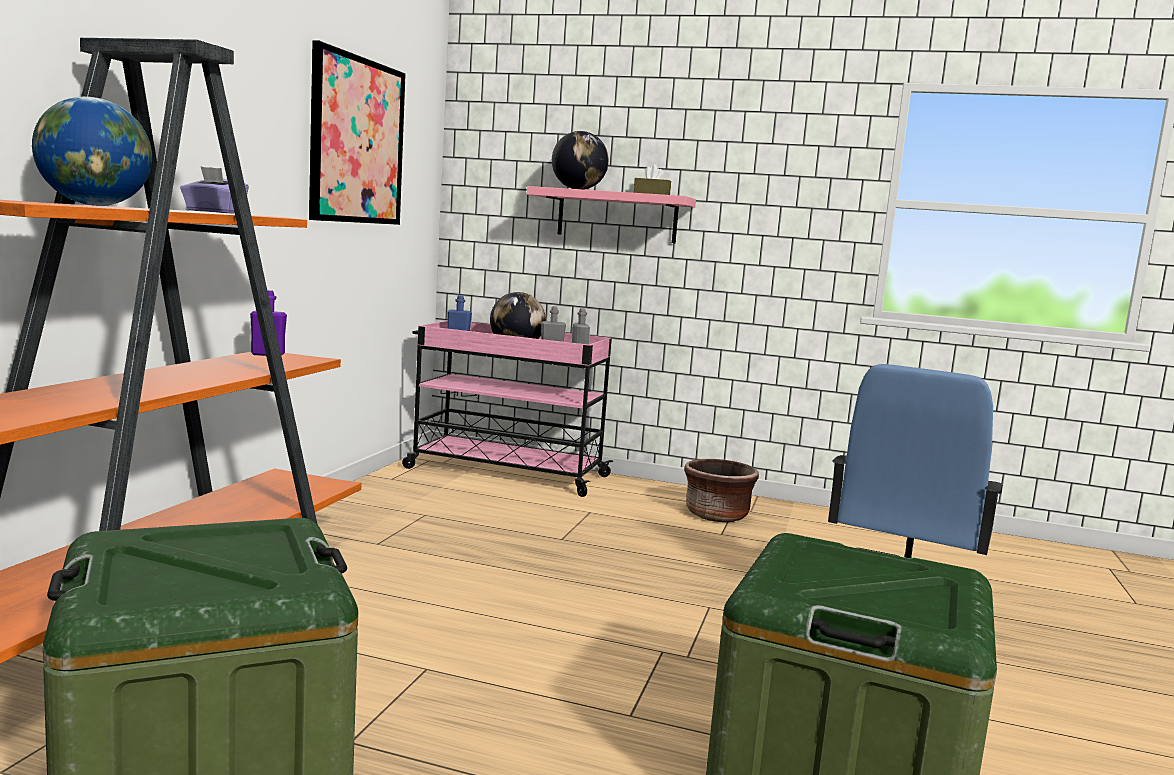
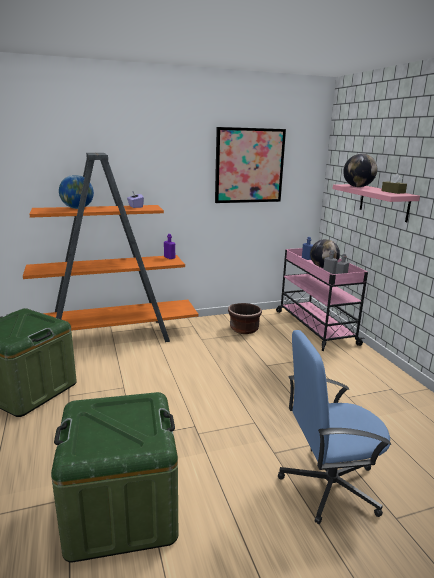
camera: 55 degrees right, 10 degrees up
(716, 515) = (371, 387): brown planter -> brown planter (244, 329)

